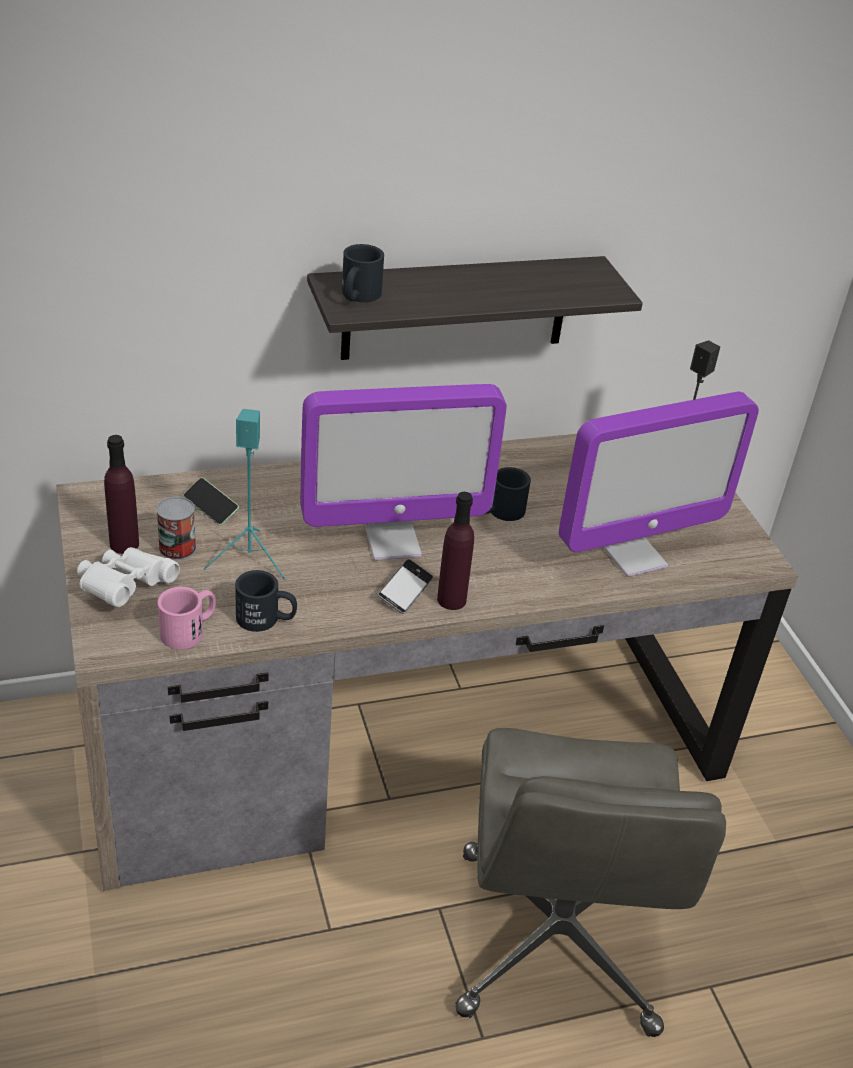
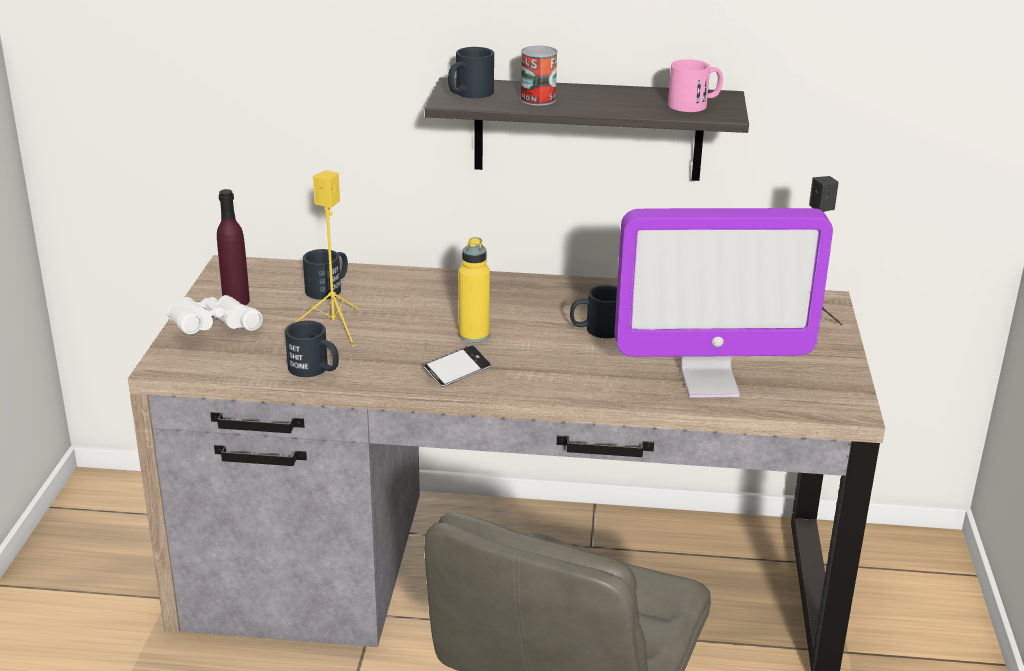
camera: 25 degrees right, 10 degrees down
(177, 548) = (278, 310): can -> can (538, 99)
(189, 630) = (243, 366): pink mug -> pink mug (695, 104)
(211, 508) = (329, 288): phone -> black mug
(250, 559) = (334, 327): turquoise speaker -> yellow speaker
(392, 542) = (474, 335): monitor -> yellow bottle
(451, 600) = (496, 385): purple bottle -> none

